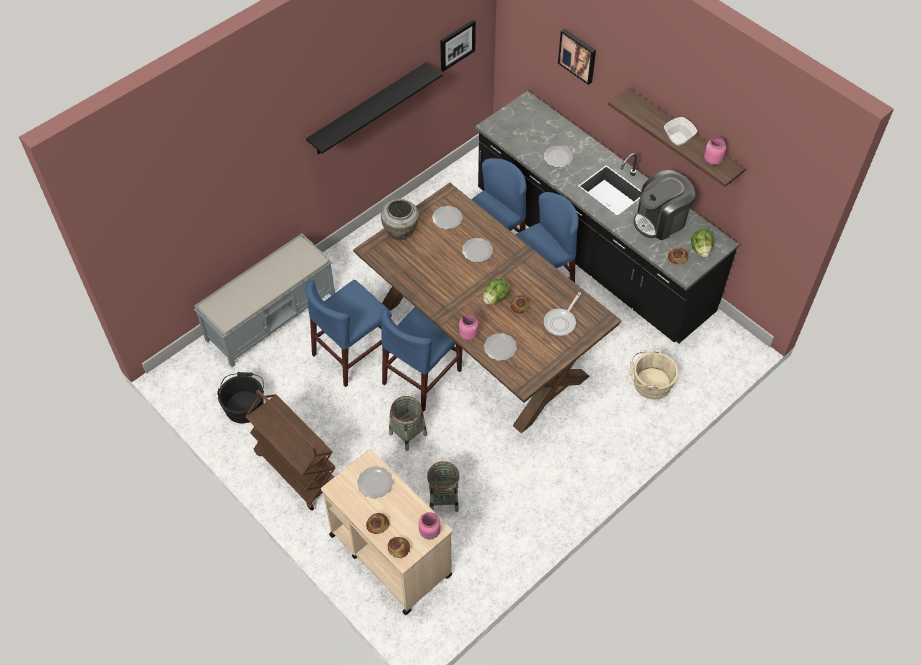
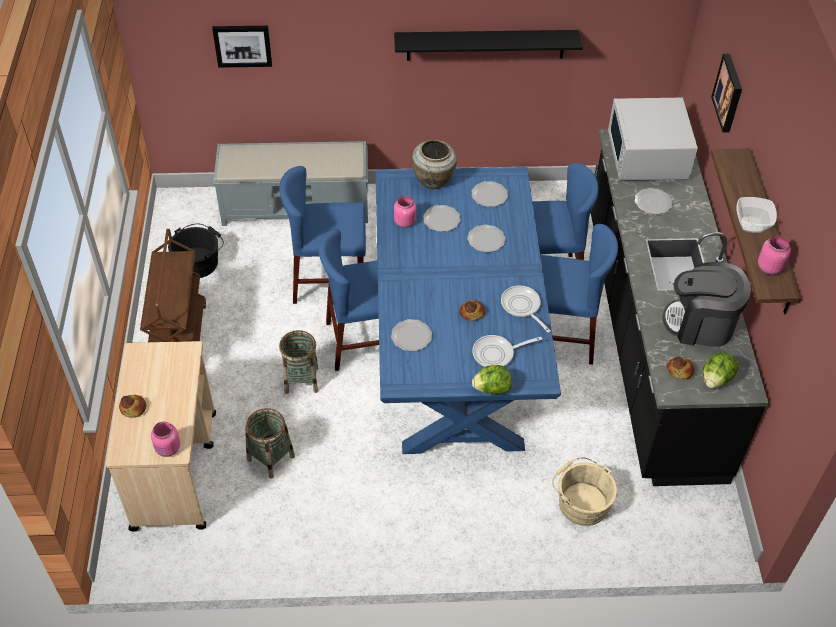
camera: 40 degrees right, 5 degrees down
(374, 483) = (171, 372): plate -> plate (441, 219)
(398, 549) = (126, 442): bread -> none
(457, 44) = (627, 32): picture -> picture (242, 45)
(468, 334) = (395, 304): pink jar -> pink jar (405, 221)
(483, 340) = (456, 348): brown dining table -> blue dining table
(495, 298) = (456, 291): lettuce -> lettuce (491, 389)
(523, 127) = (647, 156): none -> white microwave
(545, 281) = (522, 307): none -> frying pan

